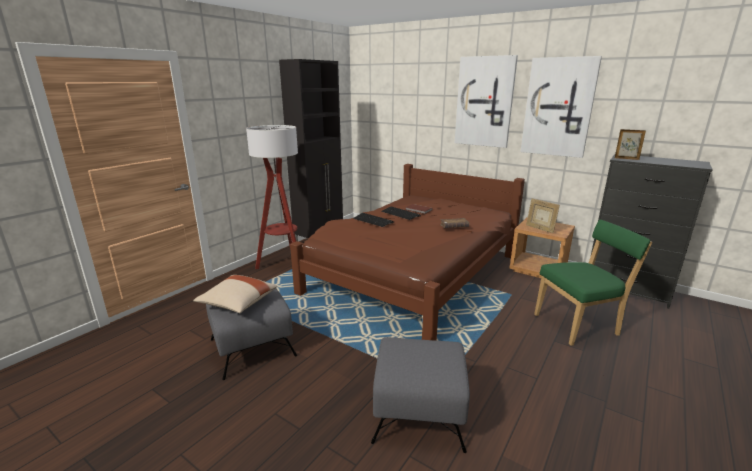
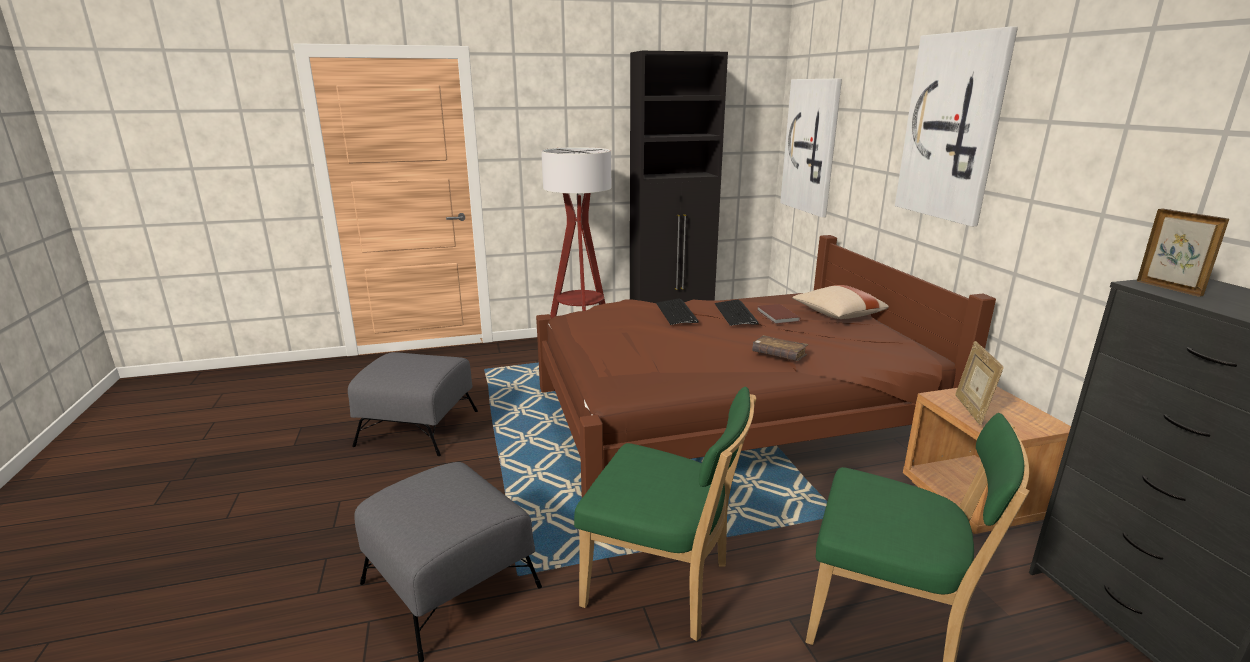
camera: 40 degrees right, 0 degrees up
(237, 303) = (398, 364): beige pillow -> beige pillow (837, 315)
(501, 355) = (663, 587): none -> green chair
(558, 107) = (1083, 146): picture -> picture (811, 146)

